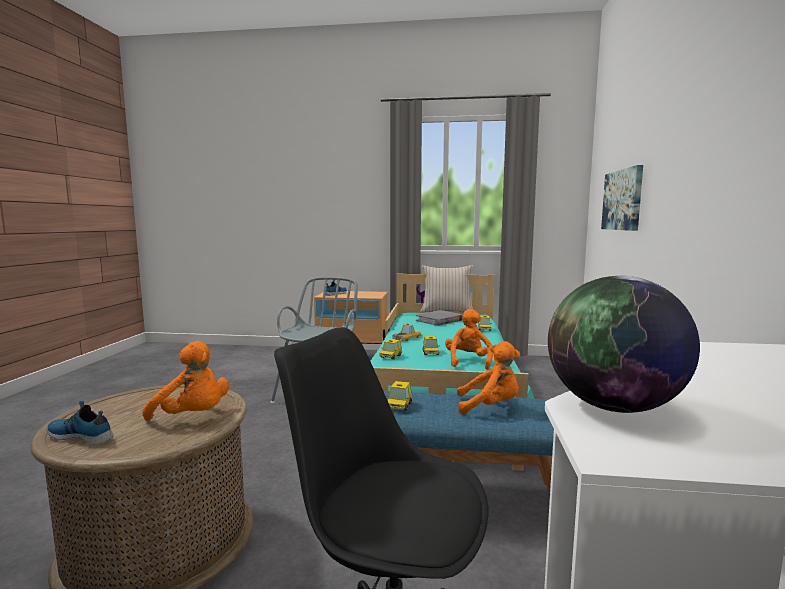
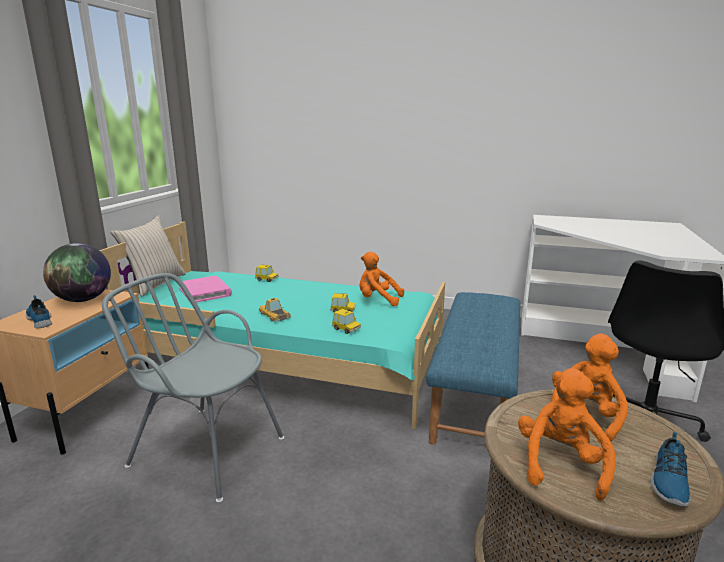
camera: 80 degrees left, 10 degrees up
(399, 406) = (485, 337): toy car -> none
(439, 320) = (205, 292): grey book -> pink book
(490, 406) = (481, 309): orange plush toy -> orange plush toy (560, 464)
(613, 407) = (659, 248): globe -> globe (83, 300)
(622, 200) = (310, 130): picture -> none

